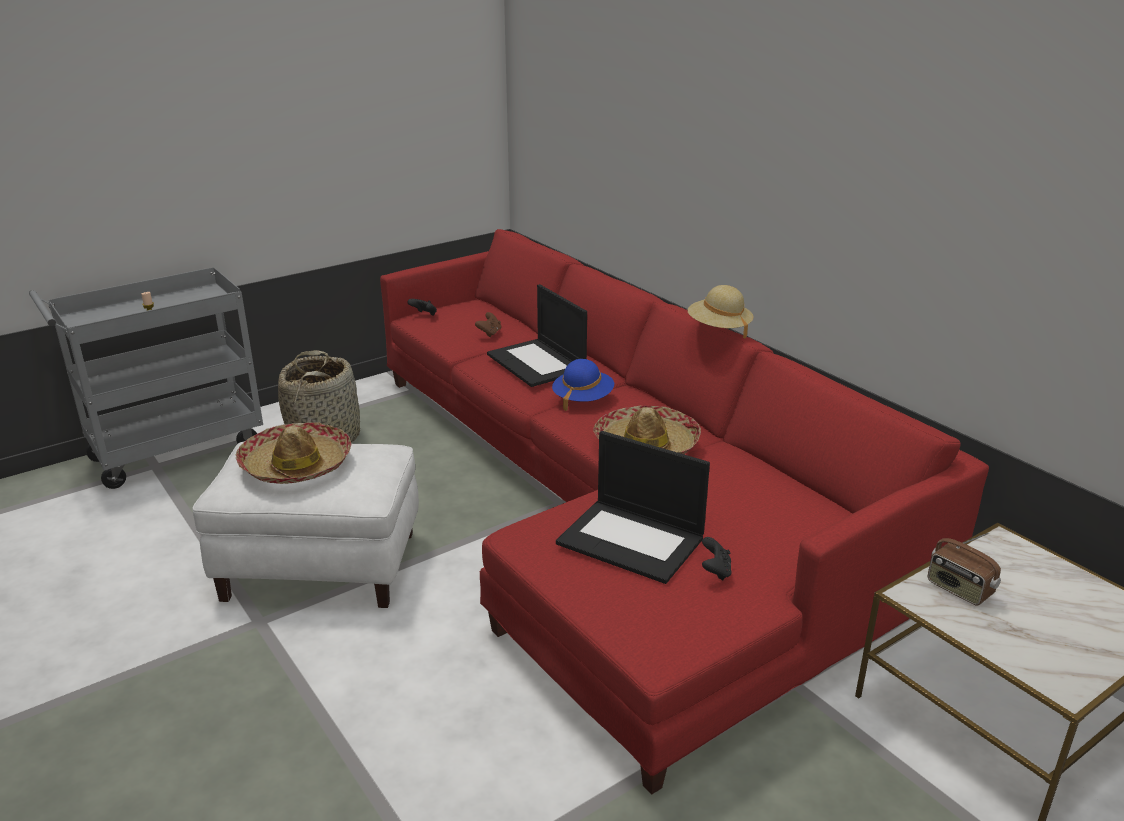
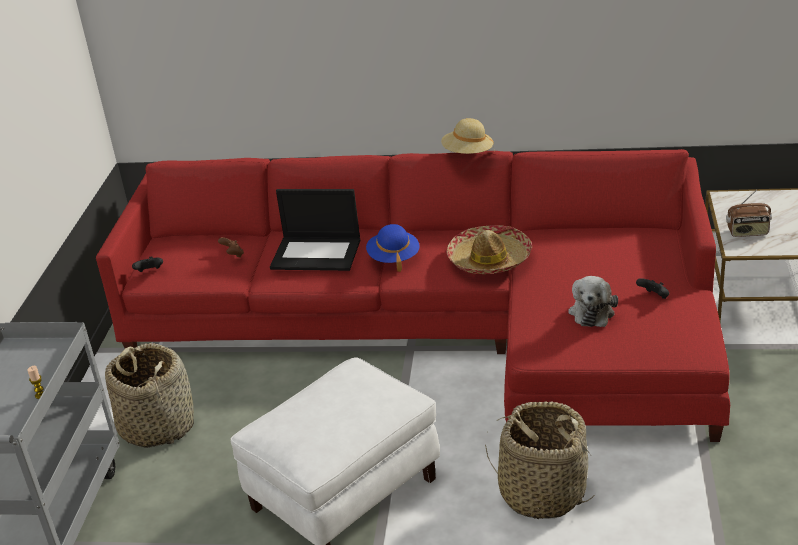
camera: 45 degrees left, 5 degrees up
(296, 465) = (322, 416): hat -> none
(428, 688) = (542, 493): none -> basket
(632, 540) = (592, 311): laptop -> plush toy

